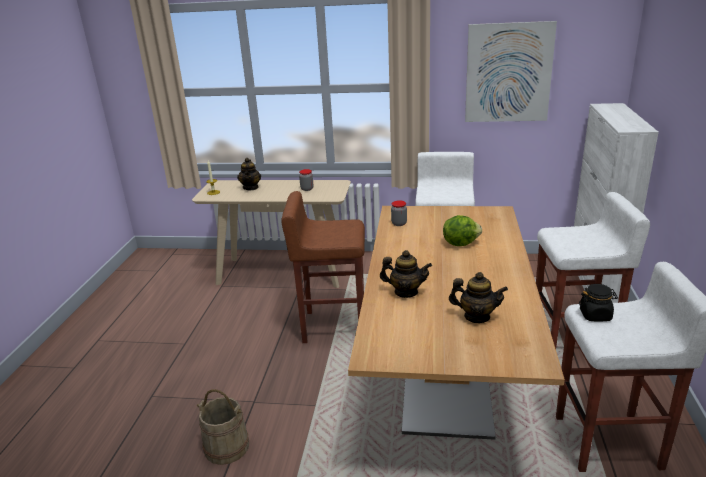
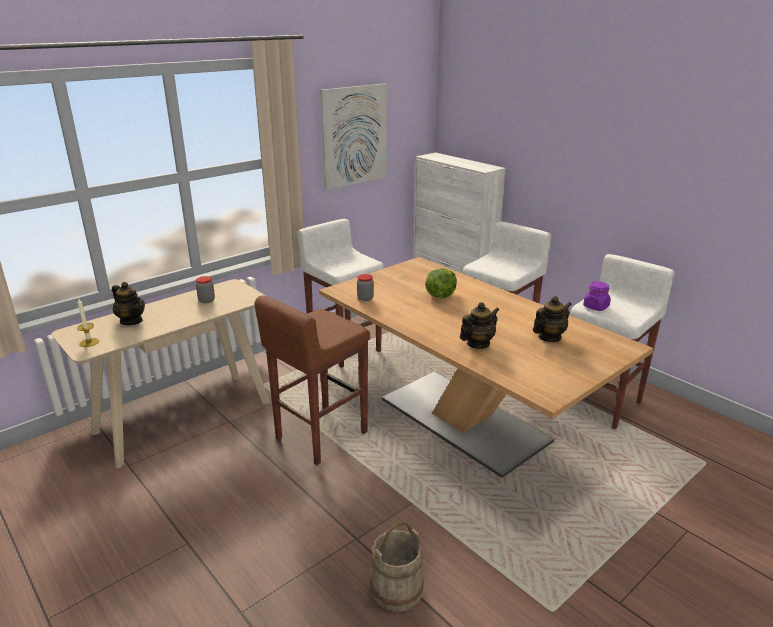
camera: 50 degrees left, 0 degrees up
(595, 315) = (596, 306): black jar -> purple jar

